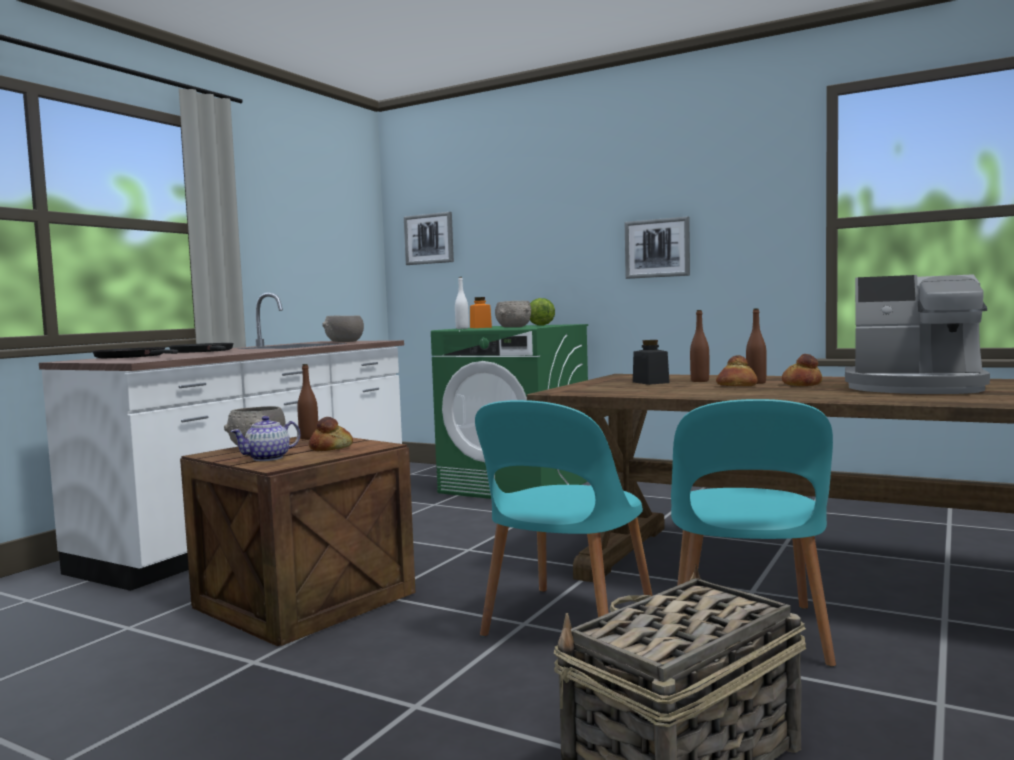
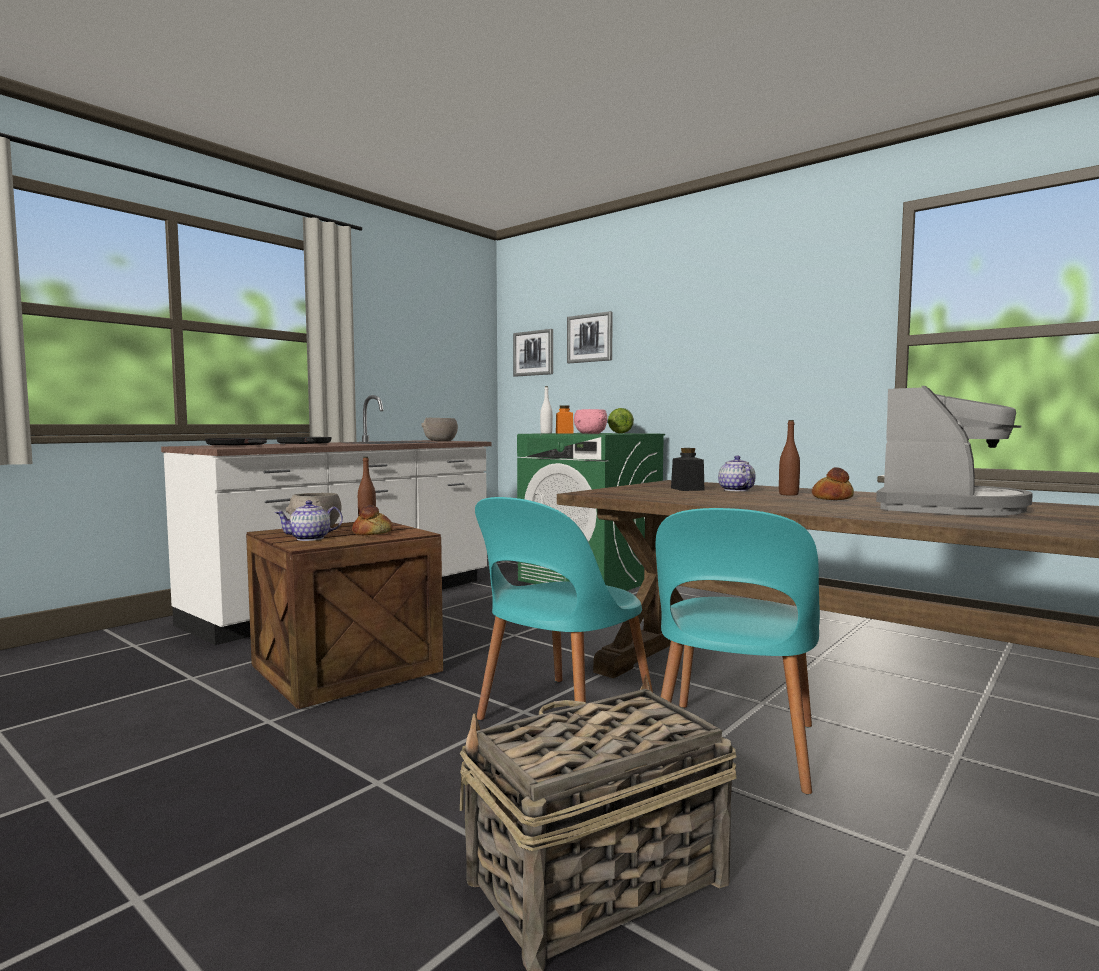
camera: 10 degrees right, 0 degrees up
(514, 327) = (591, 433): grey bowl -> pink bowl
(657, 248) = (732, 363): picture -> picture (590, 338)
(699, 381) = (736, 490): brown bottle -> teapot
(736, 386) = (764, 496): bread -> none
(915, 387) = (948, 507): coffee machine -> coffee machine turned 90 degrees counterclockwise

